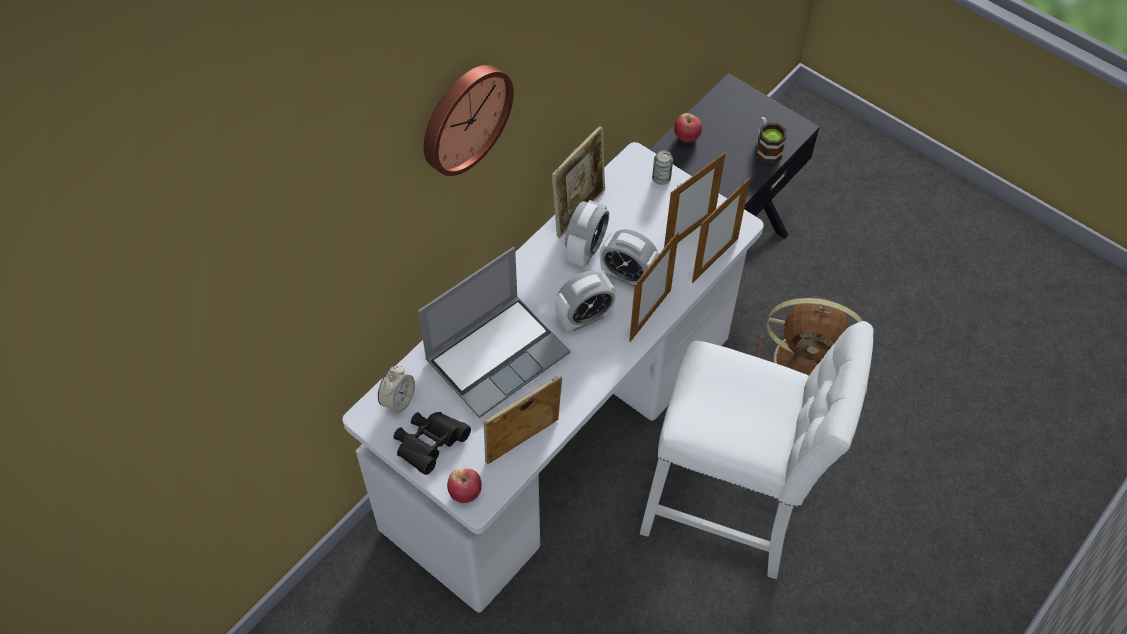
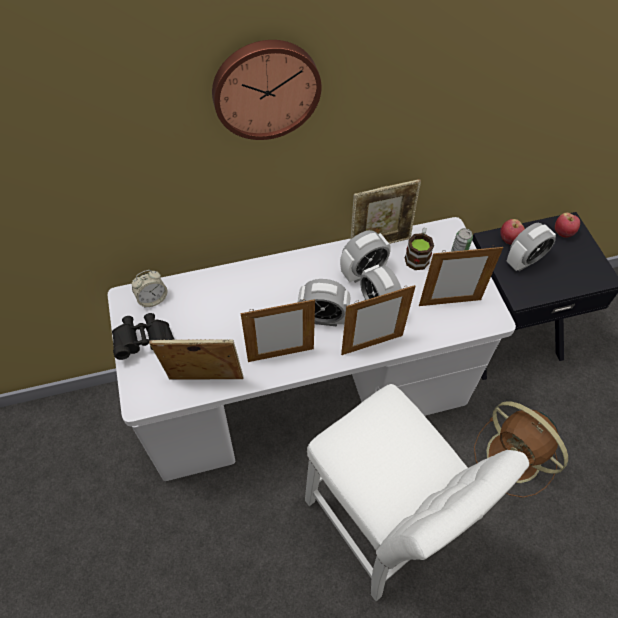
camera: 35 degrees right, 0 degrees up
(465, 493) = (138, 390): apple -> apple (563, 233)
(497, 355) = (241, 308): laptop -> none
(715, 260) = (454, 333): picture frame -> picture frame (281, 355)
(716, 152) = (524, 261): none -> alarm clock
(766, 148) = (567, 278): mug -> mug (418, 256)

